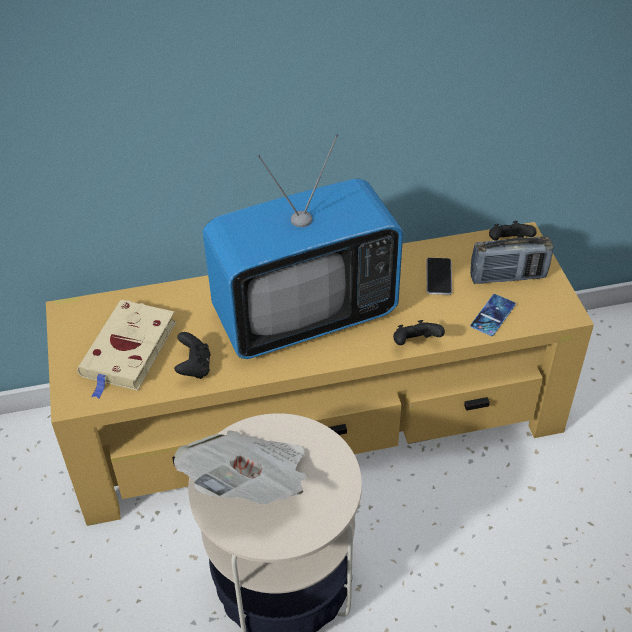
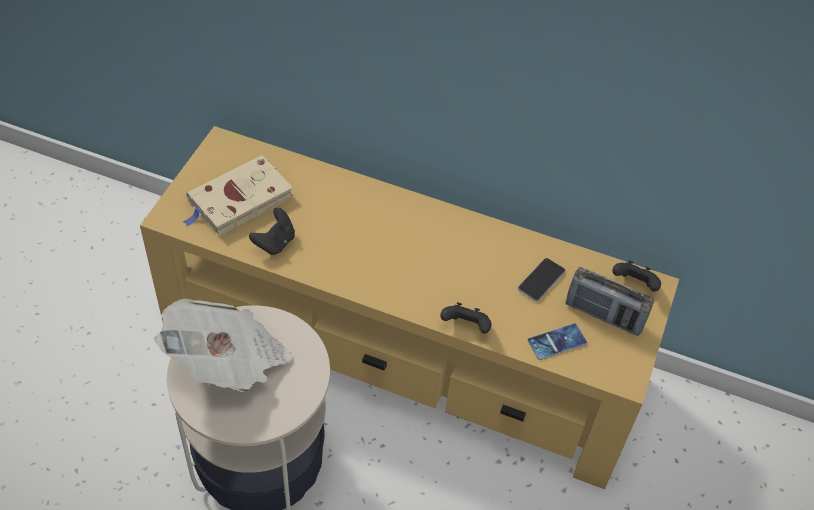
camera: 30 degrees right, 5 degrees up
(304, 315) = (397, 249): television -> none

